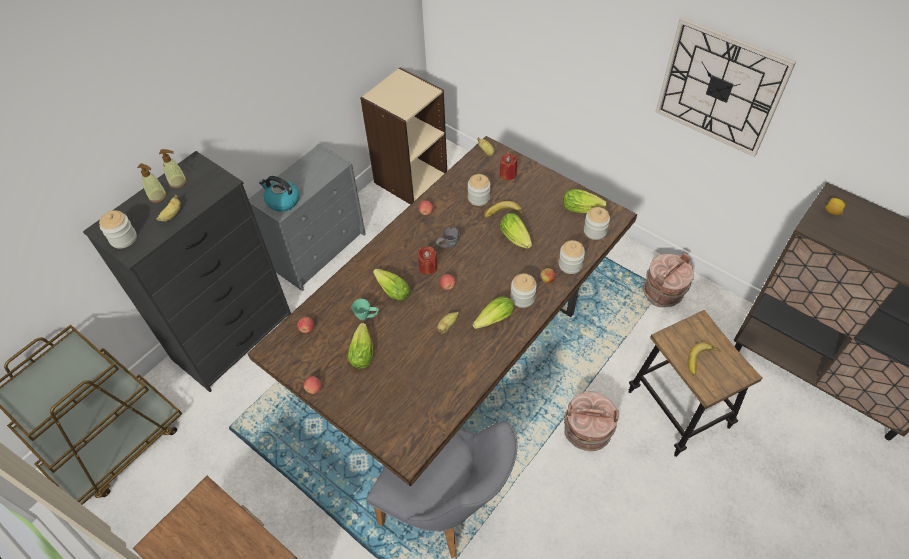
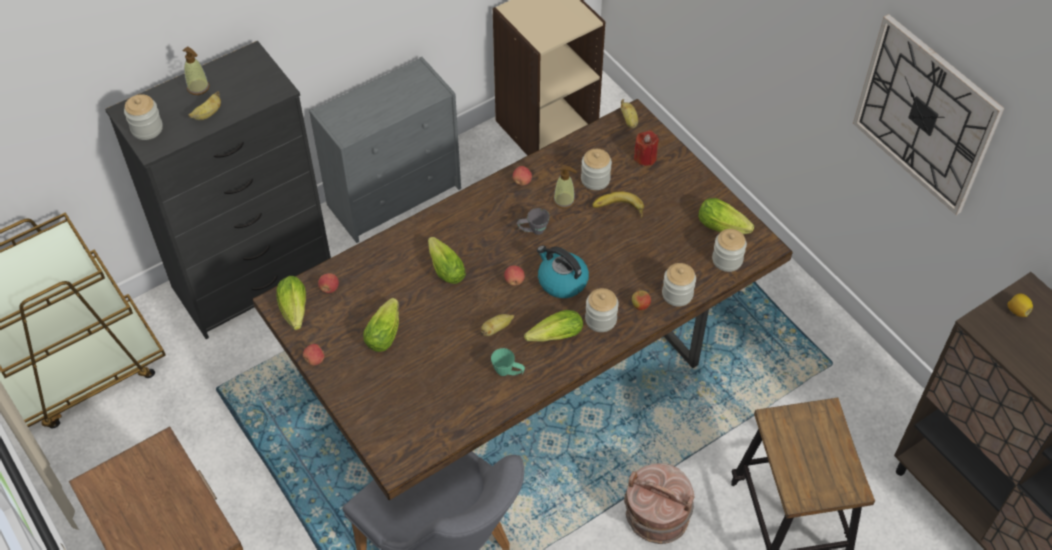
camera: 15 degrees right, 0 degrees up
(178, 182) = (226, 75): soap dispenser -> soap dispenser (564, 200)
(282, 201) = (353, 122): kettle -> kettle (561, 281)
(367, 317) = (404, 292): green mug -> green mug (508, 373)
(428, 267) = (499, 251): red candle -> none
(516, 239) = (623, 244): lettuce -> lettuce (294, 312)
(663, 293) = (832, 370): brown bucket -> none
(702, 361) = (806, 460): banana -> none

